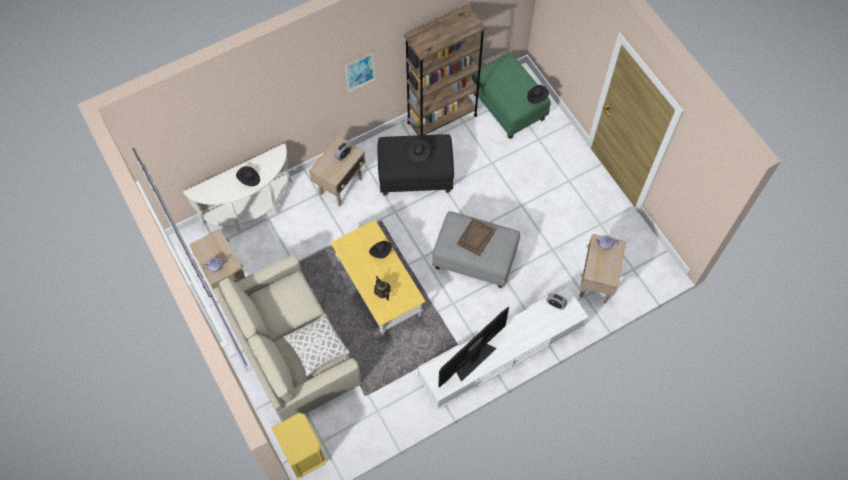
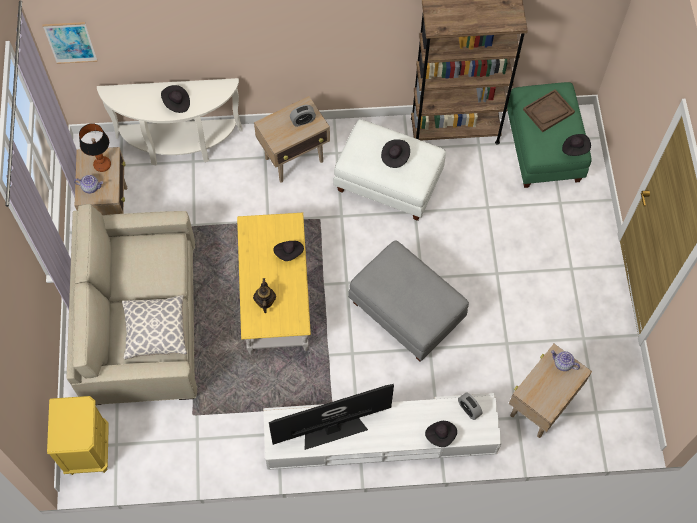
camera: 25 degrees right, 0 degrees up
(214, 247) = (102, 164): none -> table lamp
(360, 72) = (354, 26): picture -> picture (70, 42)
(416, 174) = (389, 182): black ottoman -> white ottoman
(476, 237) = (410, 285): brown tray -> brown tray (548, 111)
(546, 329) = (441, 435): none -> black hat

